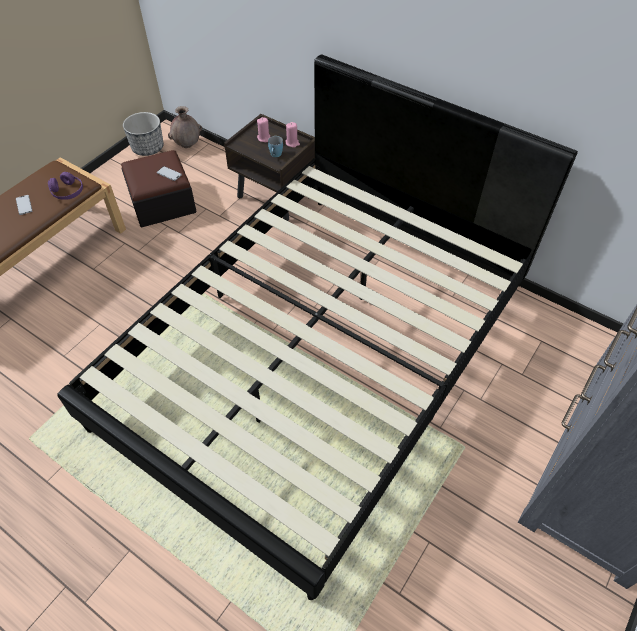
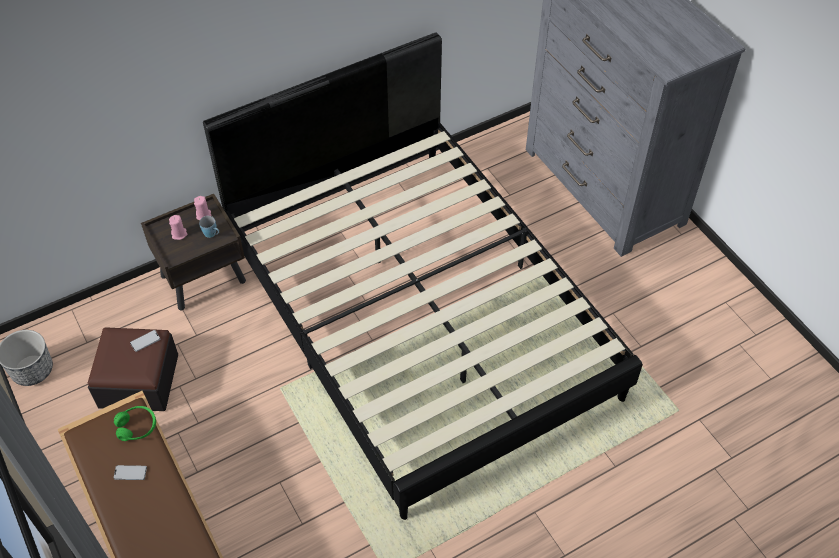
camera: 65 degrees left, 0 degrees up
(68, 192) = (137, 427): purple headphones -> green headphones
(188, 145) = (58, 329): brown vase -> none

